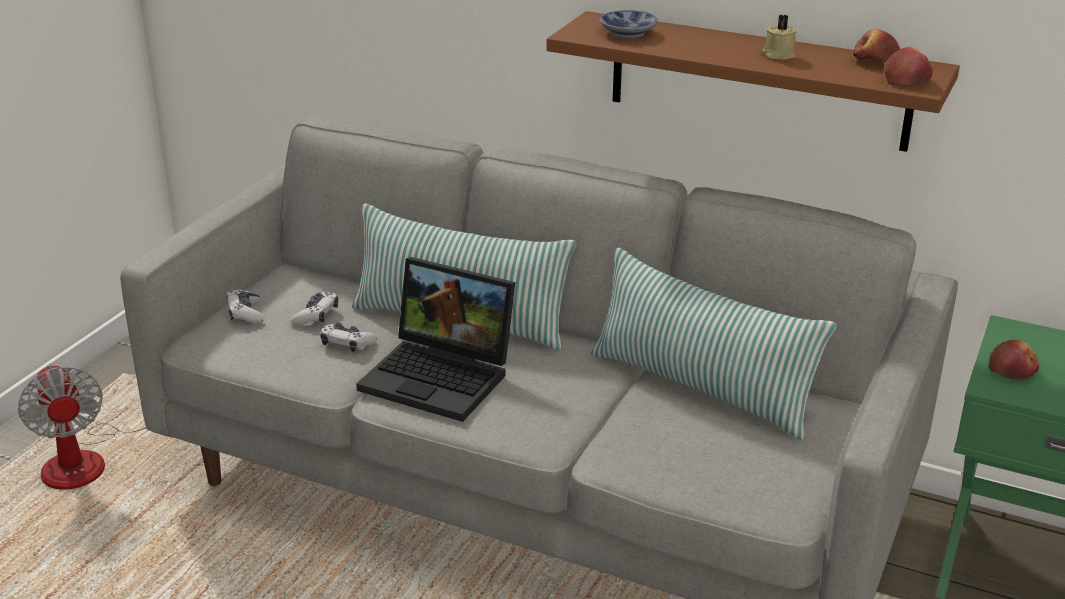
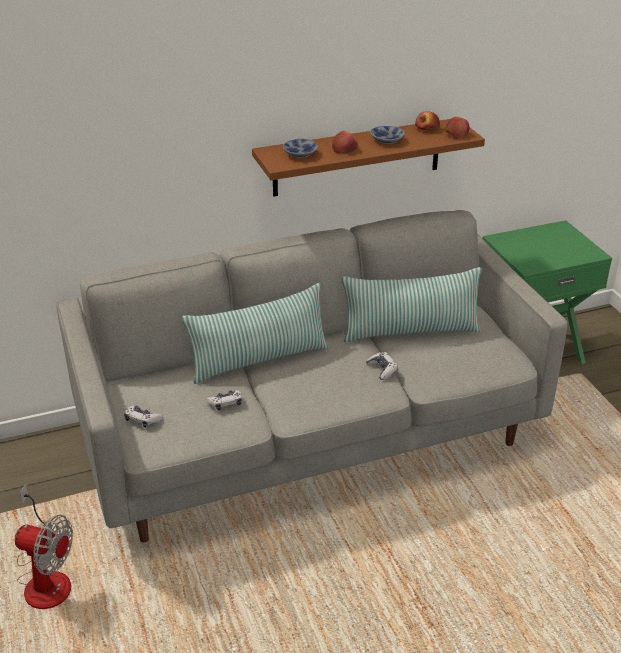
camera: 45 degrees left, 5 degrees up
(316, 315) = (183, 399): game controller -> game controller (382, 369)
(442, 376) = (299, 392): laptop -> none
(778, 55) = (385, 140): beige candle -> bowl
(1012, 370) = (524, 257): apple -> apple (345, 148)

